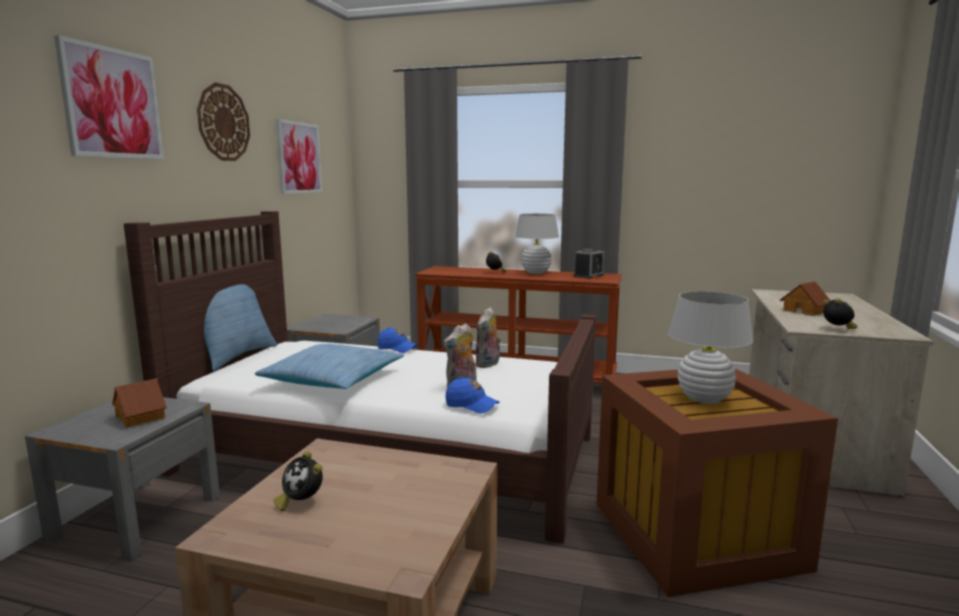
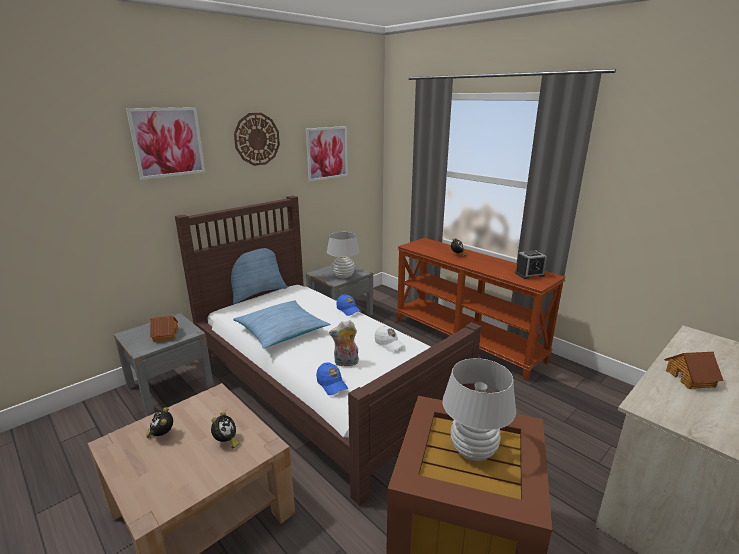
camera: 30 degrees right, 10 degrees up
(488, 364) = (389, 344): plush toy -> white cap
(536, 273) = (489, 261): white table lamp -> white table lamp (343, 276)
(837, 329) = (682, 420): alarm clock -> alarm clock (226, 442)

